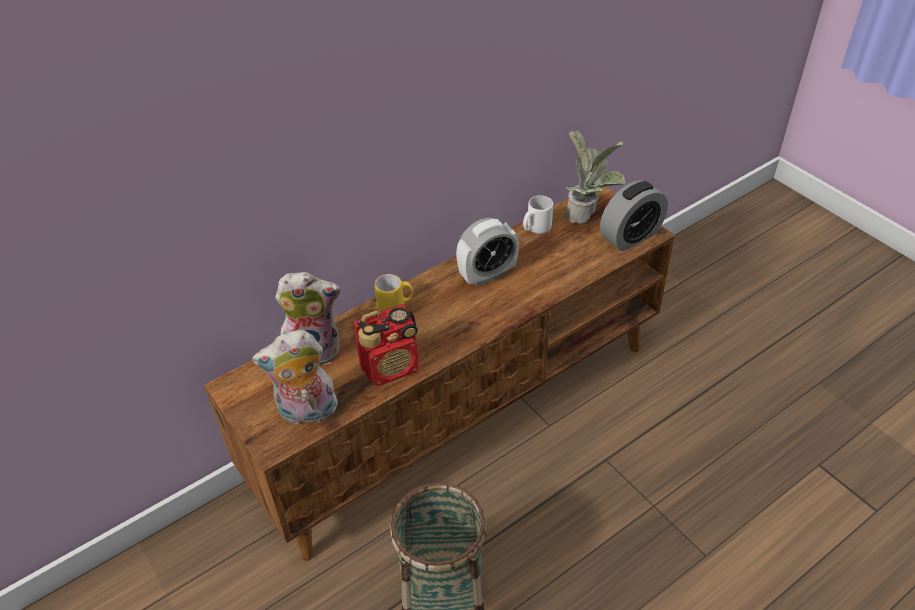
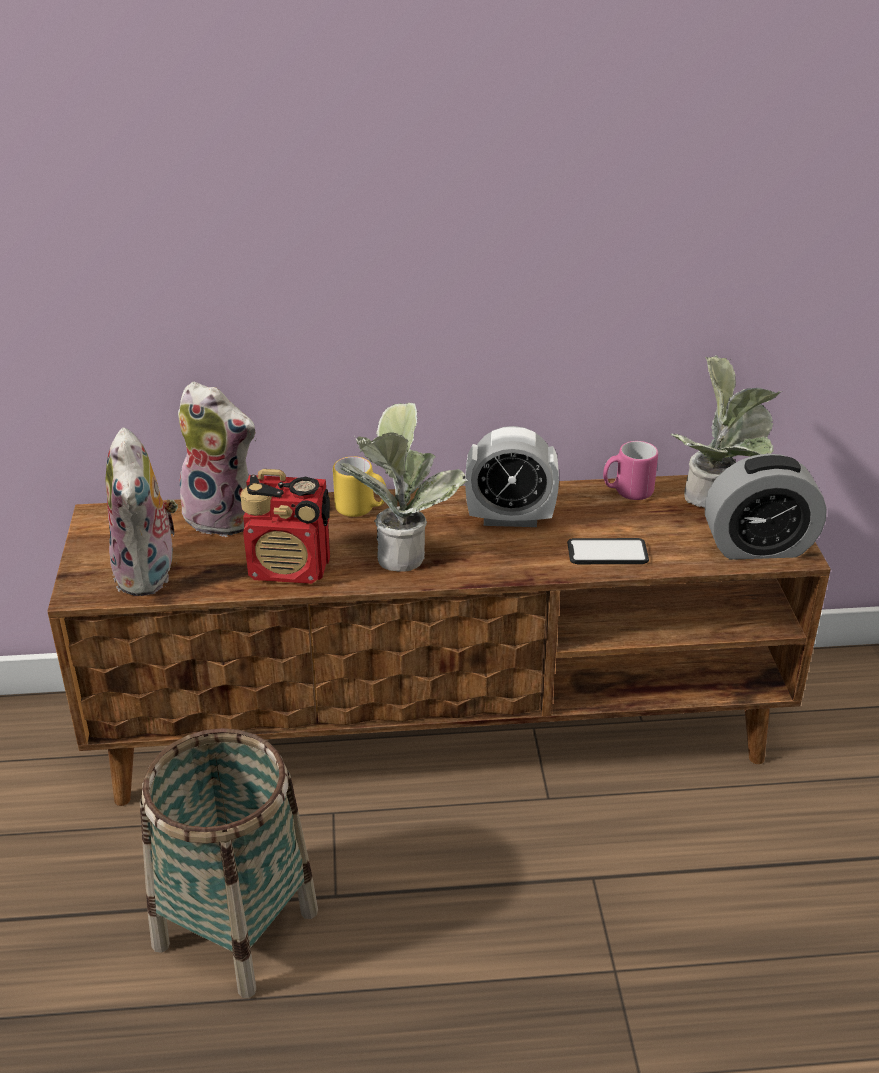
camera: 30 degrees right, 10 degrees down
(306, 412) = (150, 574): plush toy -> plush toy turned 120 degrees counterclockwise
(446, 324) = (402, 551): none -> potted plant
(535, 229) = (627, 492): white mug -> pink mug
(559, 275) = (607, 553): none -> phone

